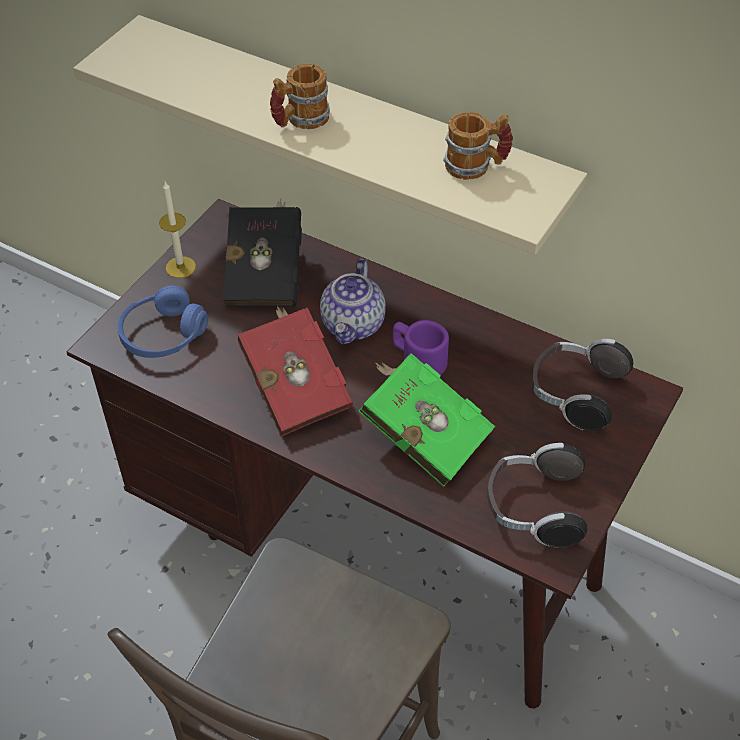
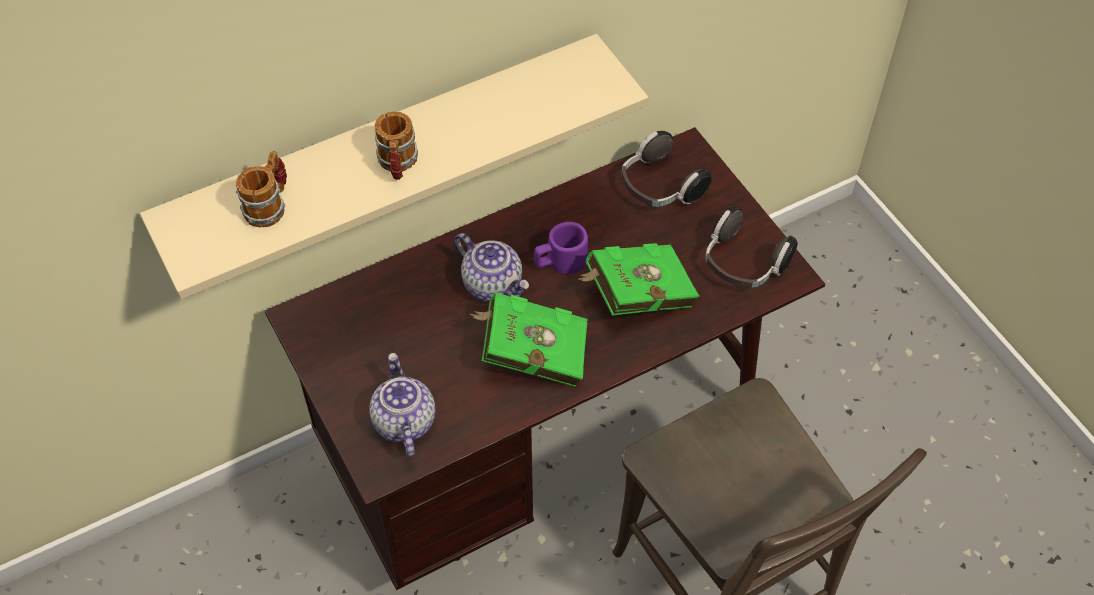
camera: 60 degrees left, 5 degrees up
(163, 335) = (403, 421): blue headphones -> teapot
(180, 267) = (330, 375): candle -> none
(267, 274) = (389, 316): black book -> none
(295, 387) = (530, 353): red book -> green book
(476, 166) = (541, 87): mug -> mug (269, 205)

